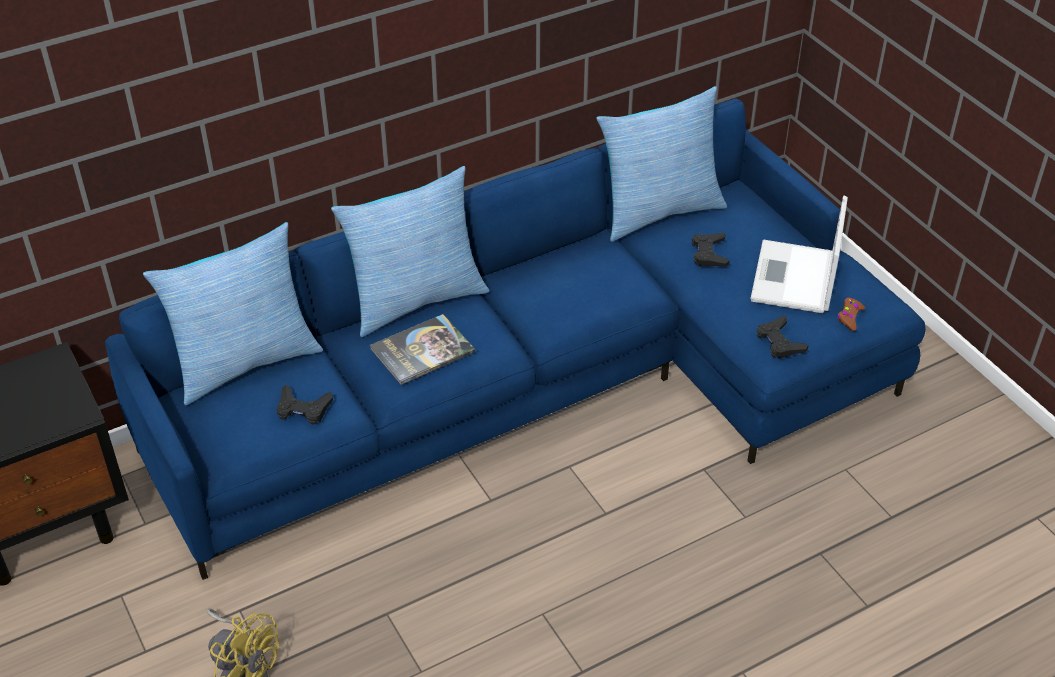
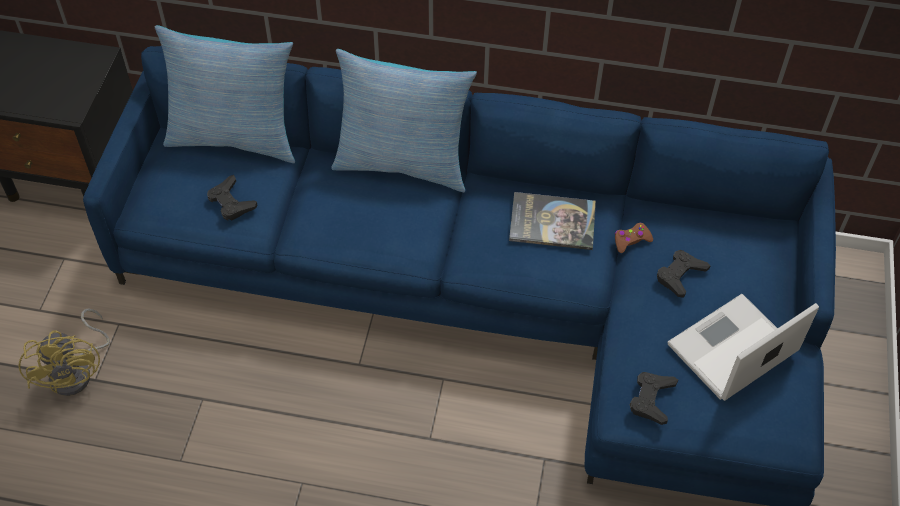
camera: 40 degrees right, 10 degrees up
(422, 350) = (360, 210): book -> book (552, 222)
(658, 211) = (684, 207): pillow -> none
(849, 317) = (743, 420): brown game controller -> brown game controller (631, 240)

